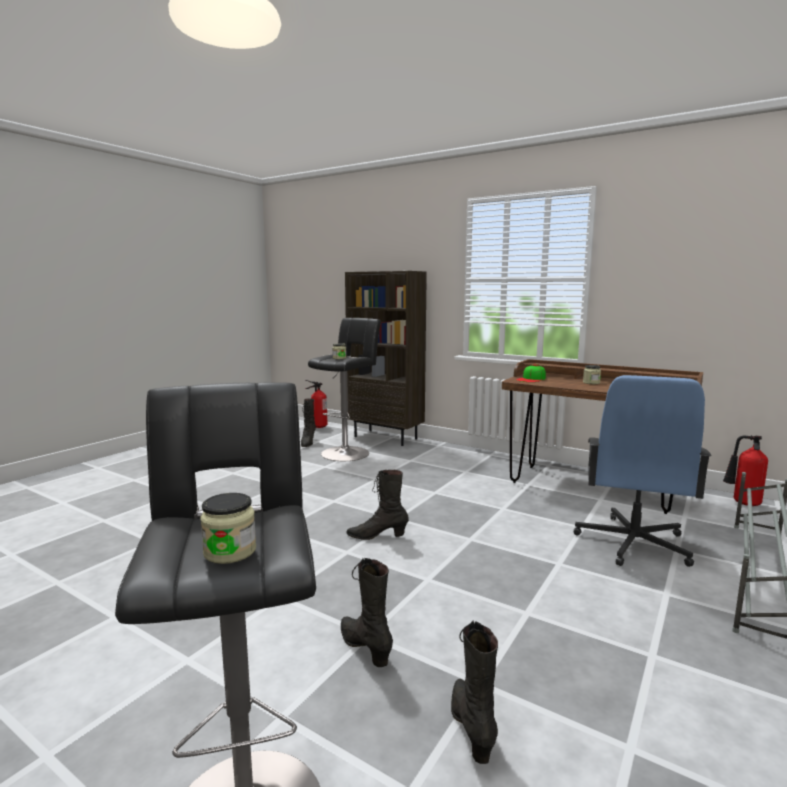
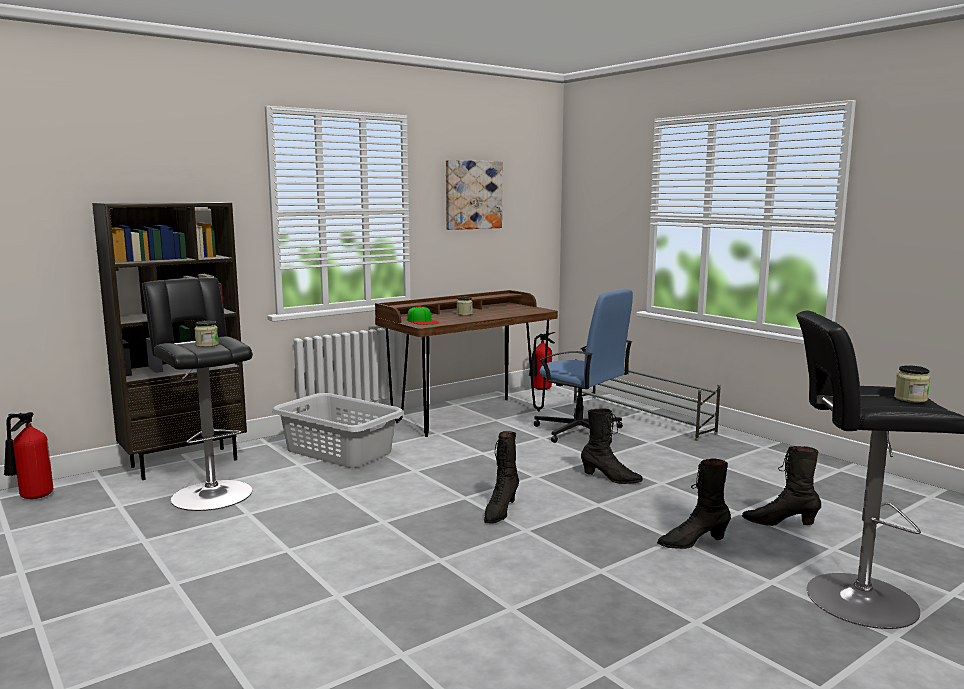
camera: 70 degrees left, 0 degrees up
(308, 442) = (111, 513): black boot -> black boot (610, 478)
(446, 464) = (339, 451): none -> grey laundry basket
(678, 261) = (473, 195): none -> picture

